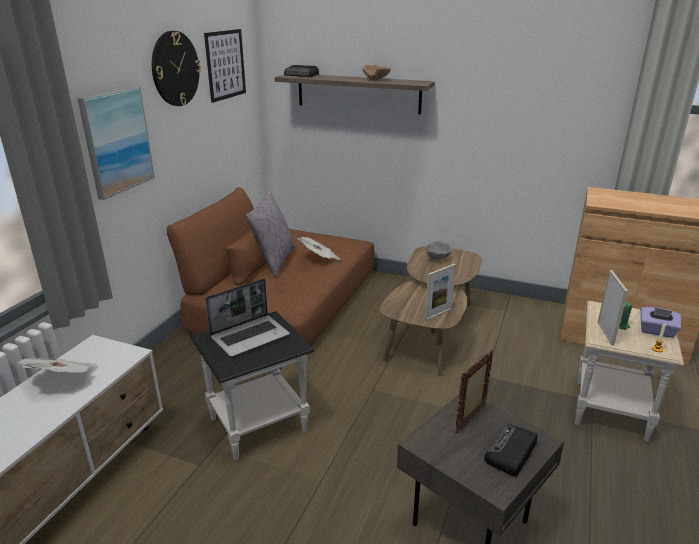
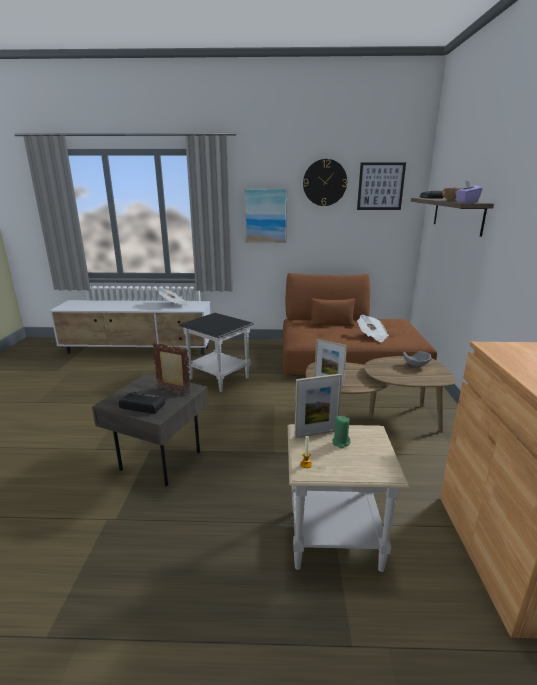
camera: 70 degrees right, 5 degrees down
(250, 336) = (221, 322): laptop -> none
(274, 260) = (351, 326): grey pillow -> none
(656, 331) = (347, 466): purple tissue box -> purple tissue box (466, 202)

